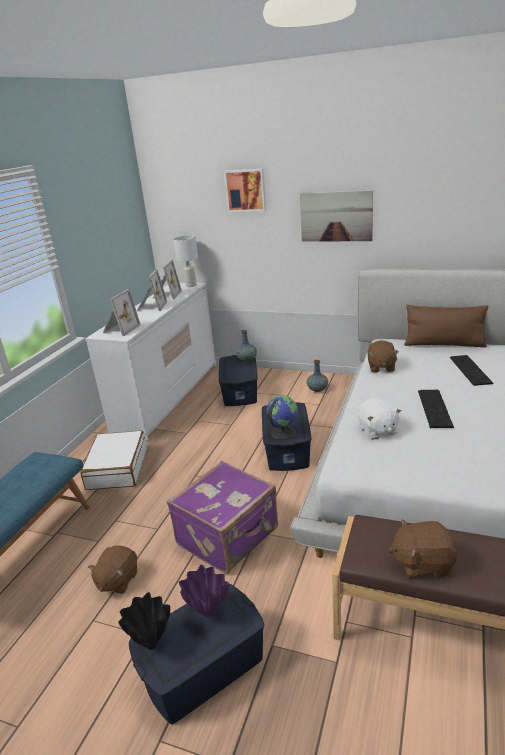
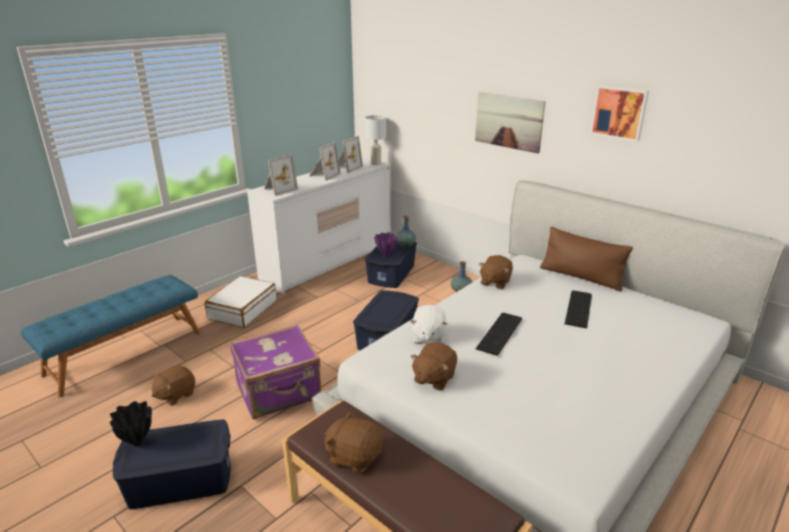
camera: 20 degrees right, 0 degrees up
(207, 613) = (192, 436): purple vase -> purple vase (386, 256)
(246, 190) = (434, 81): picture -> picture (619, 112)
(282, 432) = (375, 318): globe -> none
(421, 465) = (433, 378): none -> brown plush toy

